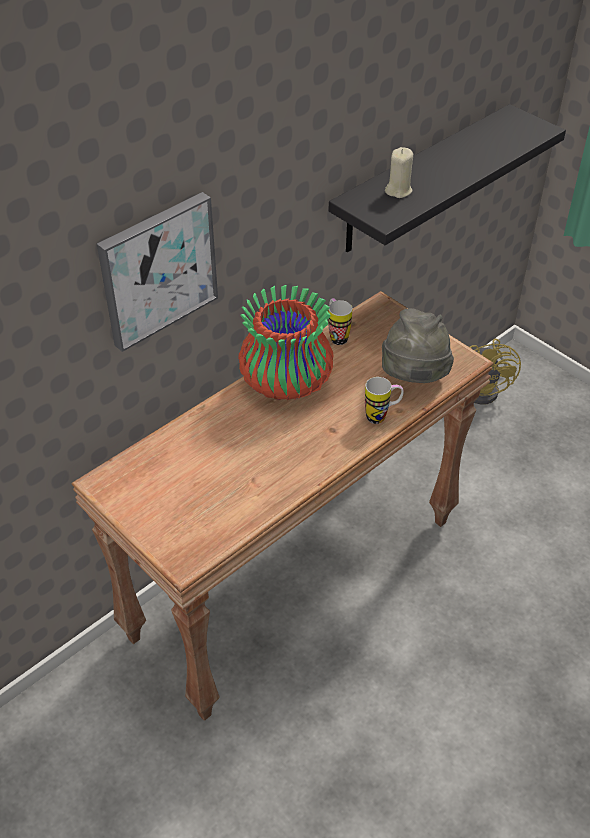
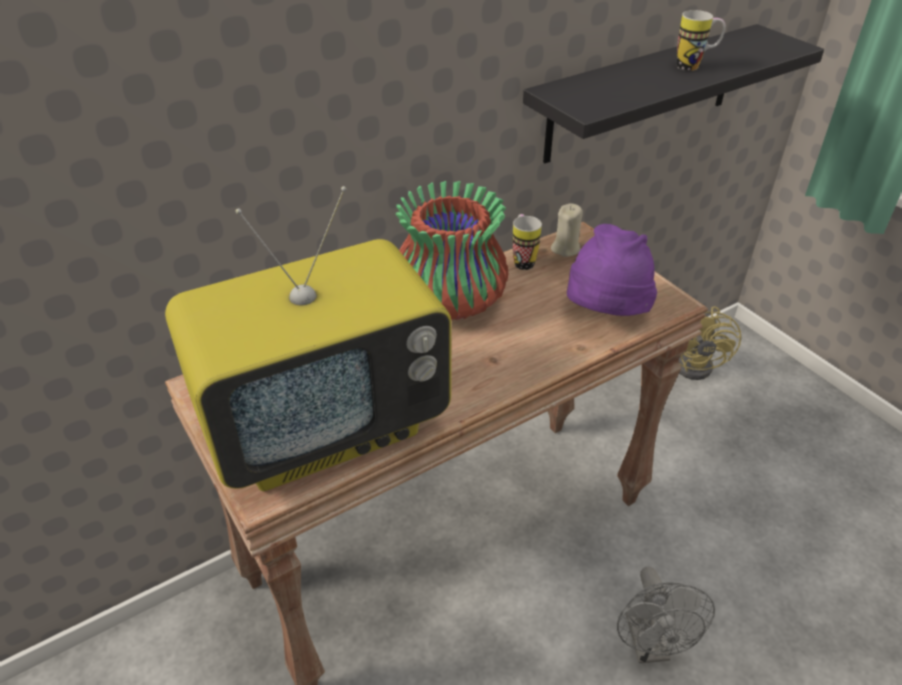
camera: 10 degrees right, 5 degrees down
(157, 269) = (285, 122): picture -> none
(215, 502) = (326, 426): none -> television
(382, 416) = (558, 352): mug -> mug (694, 67)
(398, 190) = (610, 85): beige candle -> beige candle (565, 248)
(413, 378) = (605, 314): grey hat -> purple hat
(473, 638) = (650, 646): none -> grey fan

